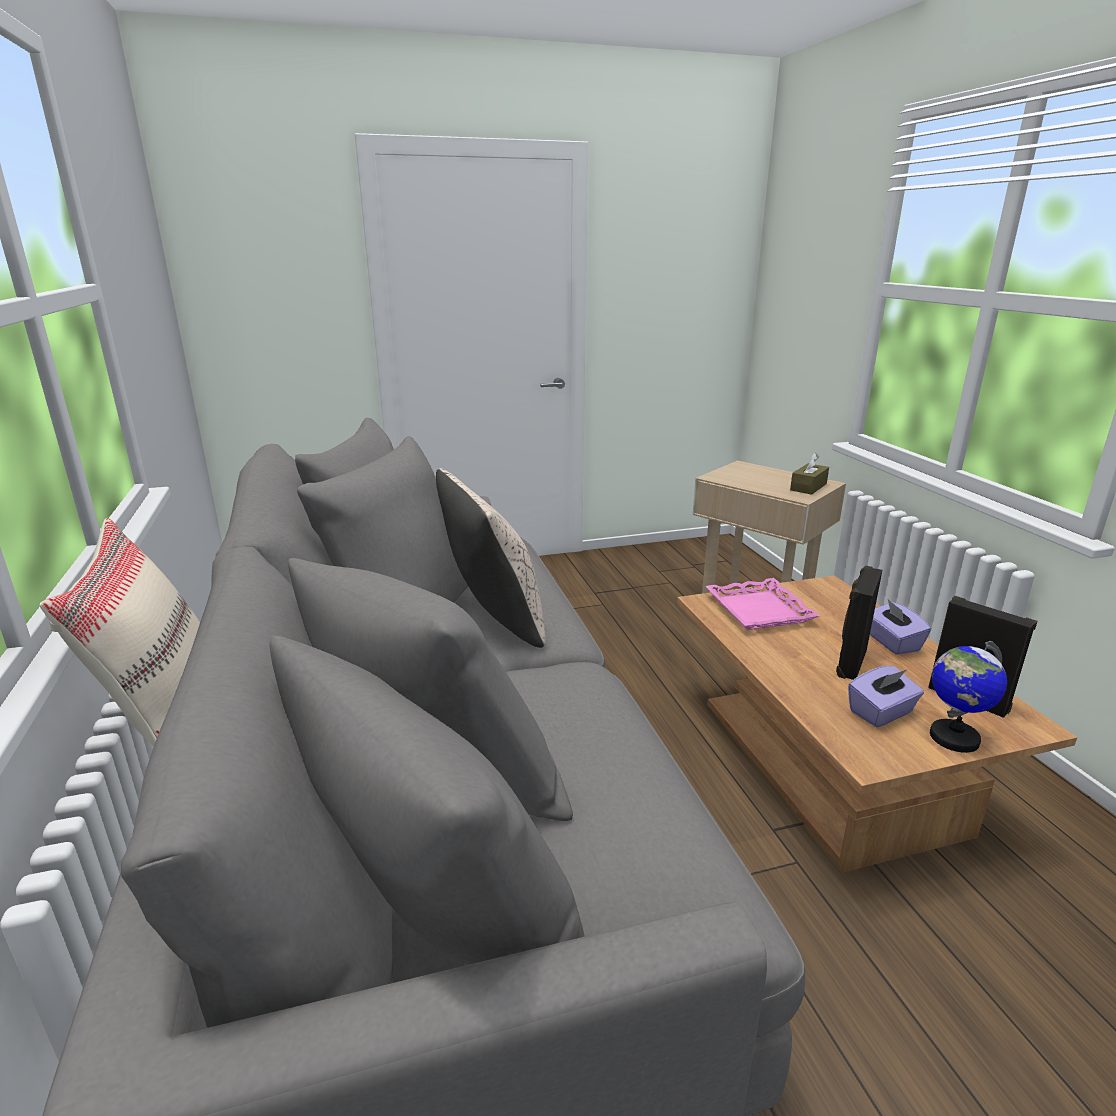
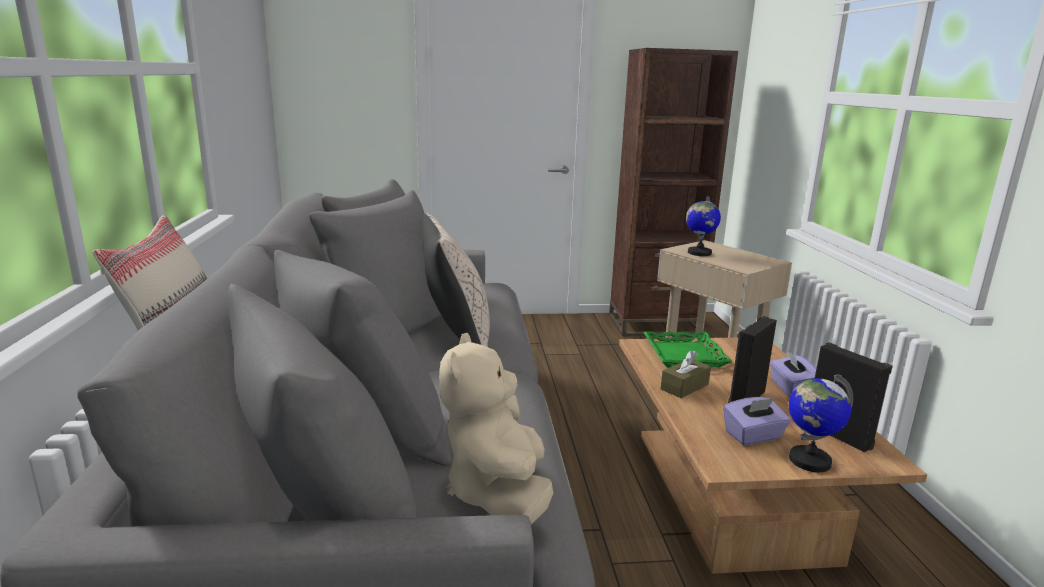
camera: 10 degrees right, 5 degrees down
(649, 852) = (498, 493): none -> beige plush toy
(672, 557) = (654, 325): none -> brown bookcase
(741, 479) = (699, 253): none -> globe
(758, 610) = (683, 355): pink tray -> green tray
(808, 487) = (755, 262): brown tissue box -> brown tissue box (684, 387)

